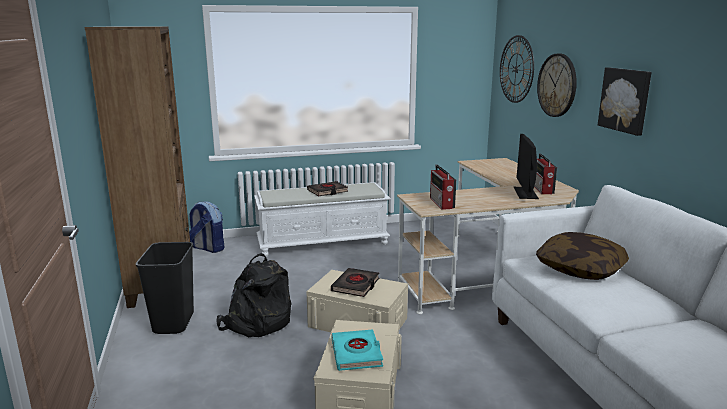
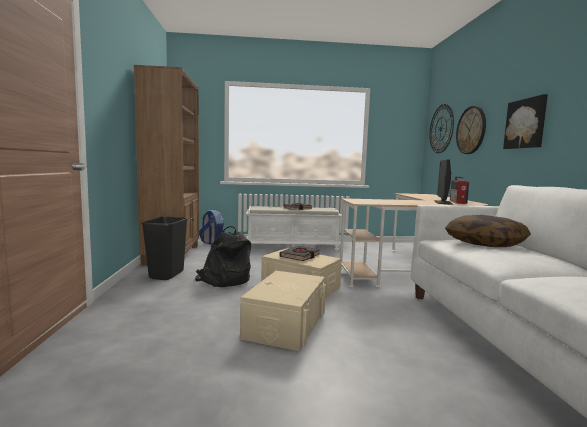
camera: 10 degrees right, 10 degrees down
(356, 353) = (282, 288): turquoise book -> none
(441, 203) = (373, 201): radio -> none

